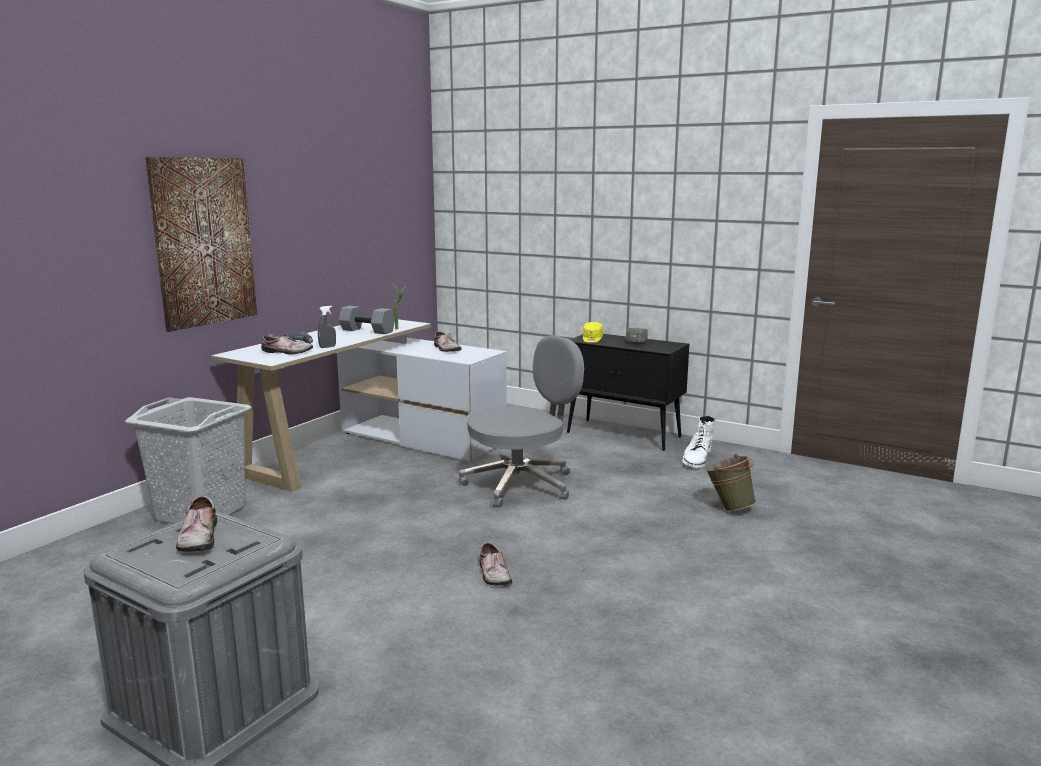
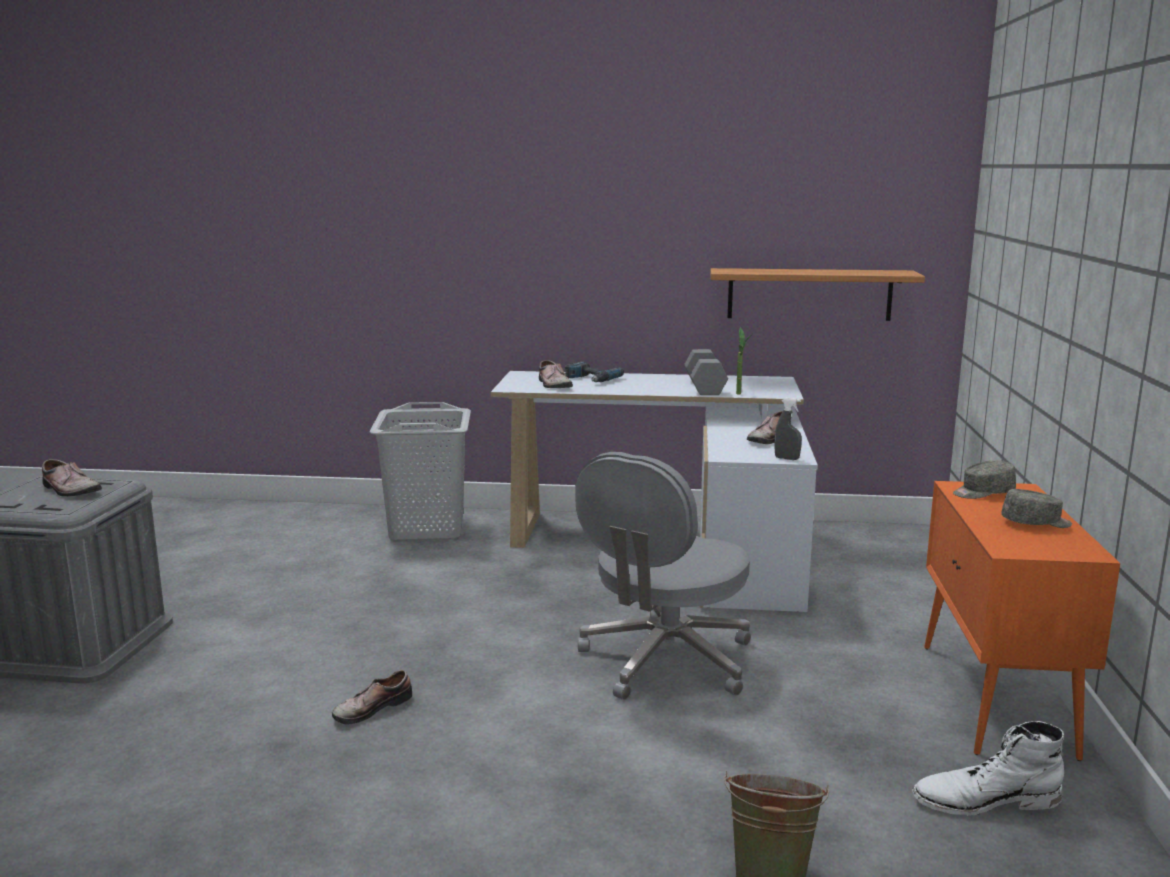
camera: 65 degrees right, 0 degrees up
(197, 538) = (69, 490): shoe -> shoe turned 105 degrees counterclockwise
(203, 242) = (522, 243): picture -> none
(327, 347) = (598, 390): grey spray bottle -> grey spray bottle (787, 458)
(373, 259) = (809, 294): none -> shelf
(521, 484) = (665, 661): grey office chair -> grey office chair turned 90 degrees clockwise
(592, 339) = (982, 493): yellow cap -> grey cap
(624, 435) = (996, 700): black cabinet -> orange cabinet

